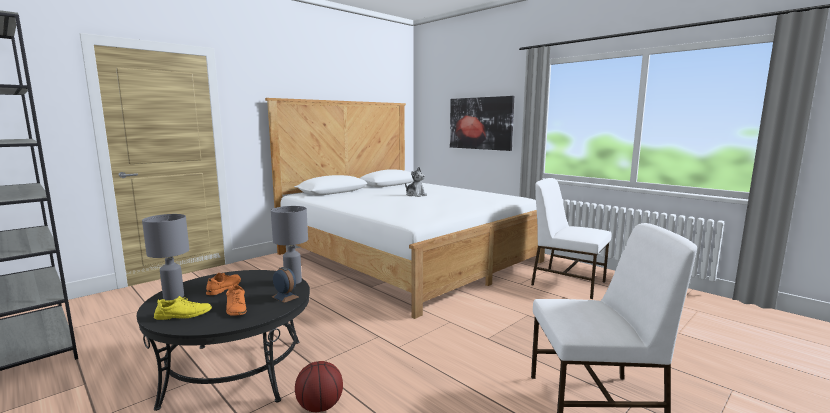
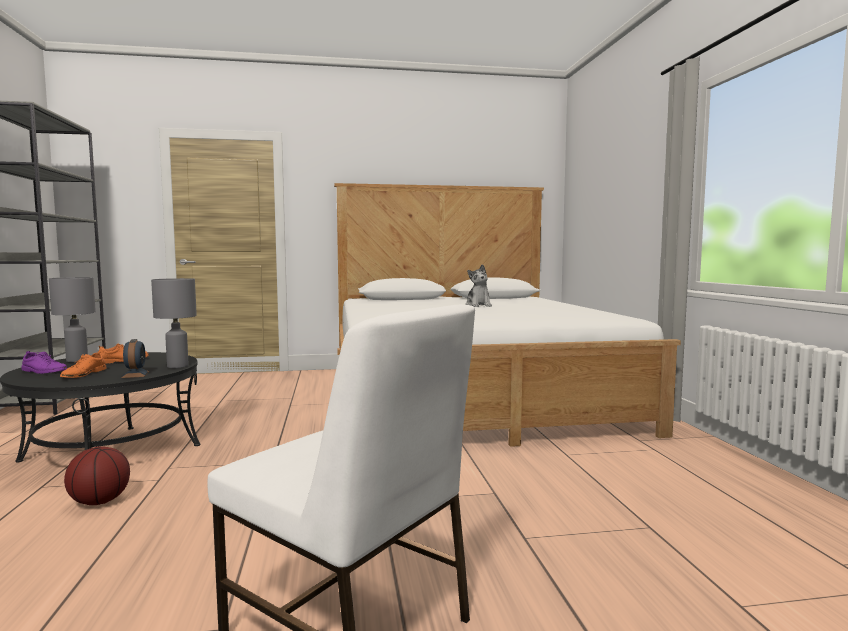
camera: 35 degrees right, 5 degrees down
(183, 315) = (44, 371): yellow shoe -> purple shoe
(480, 123) = (626, 206): picture -> none
(567, 282) = (654, 472): white chair -> none

